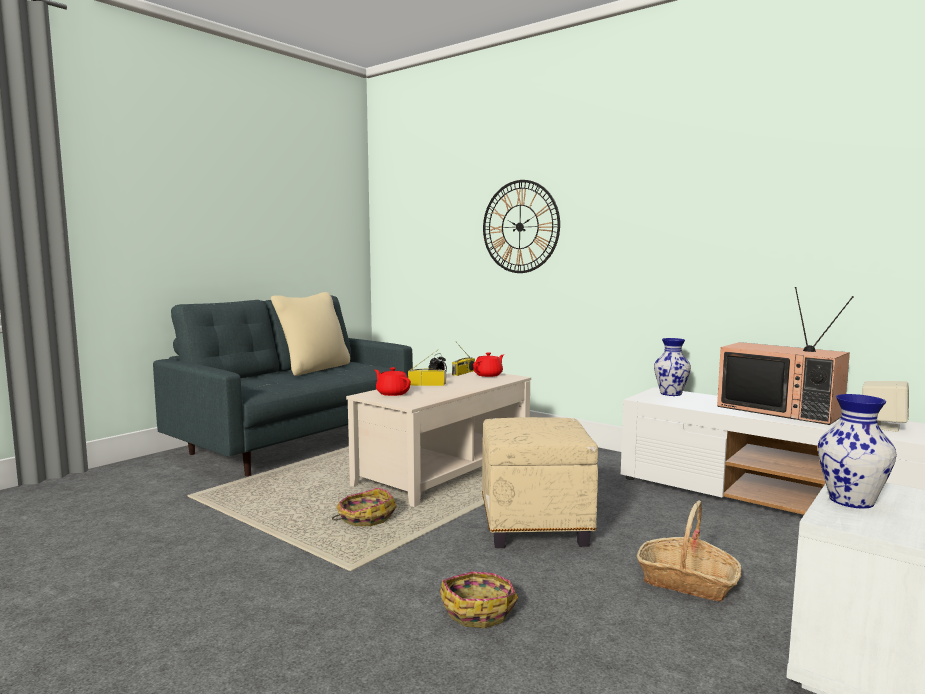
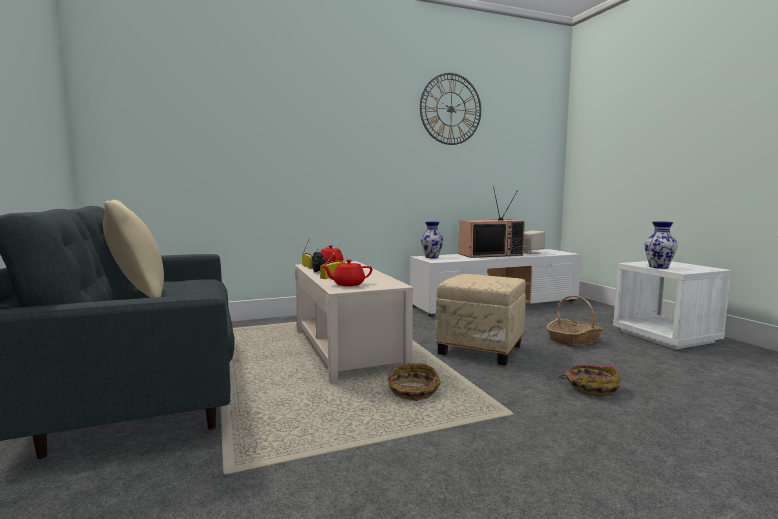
camera: 60 degrees left, 0 degrees up
(520, 227) = (292, 141): wall clock -> wall clock (451, 109)

